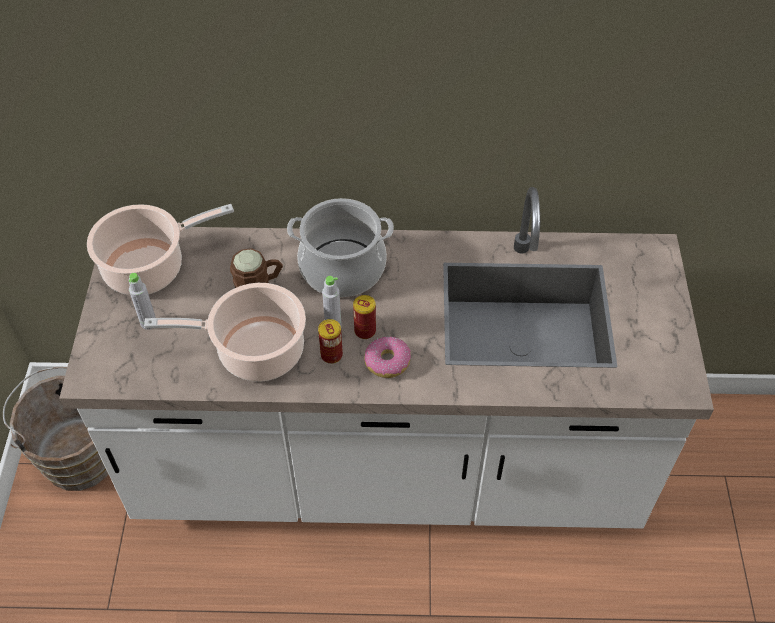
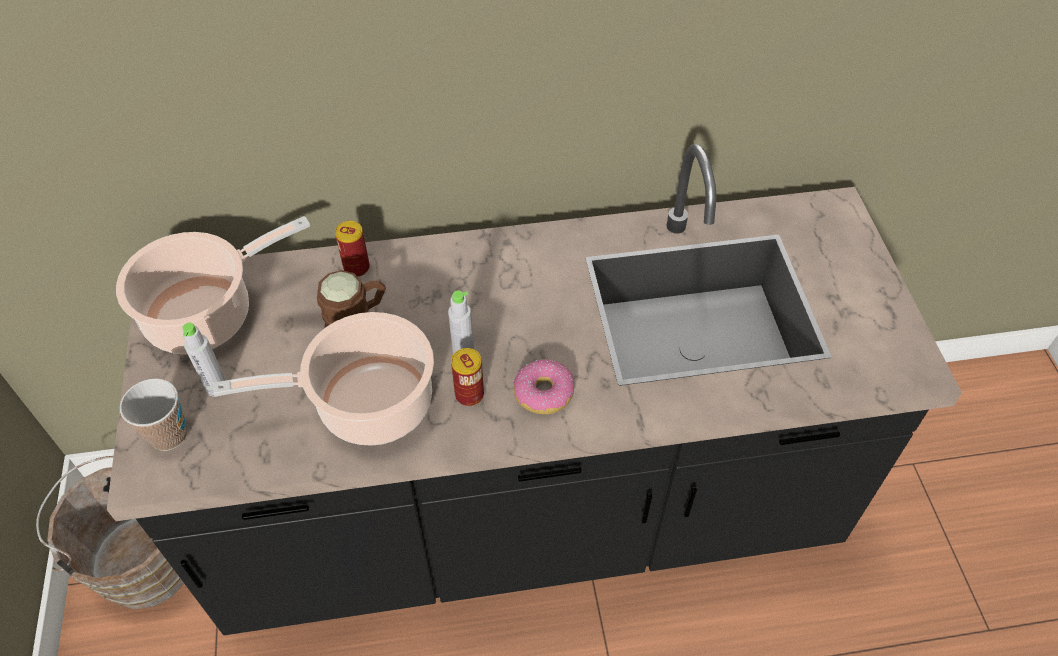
camera: 10 degrees left, 0 degrees up
(109, 352) = (168, 435): none -> cup
(342, 268) = (460, 281): cooking pot -> none
(365, 331) = (506, 357): can -> can (356, 268)
(387, 469) = (529, 517): white counter -> black counter

